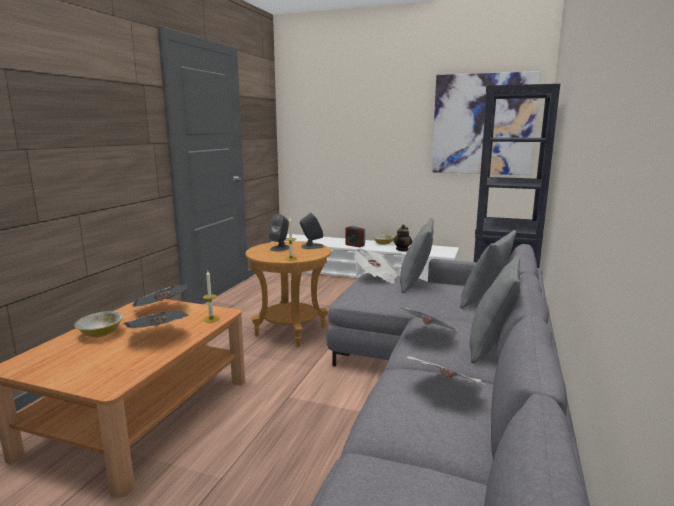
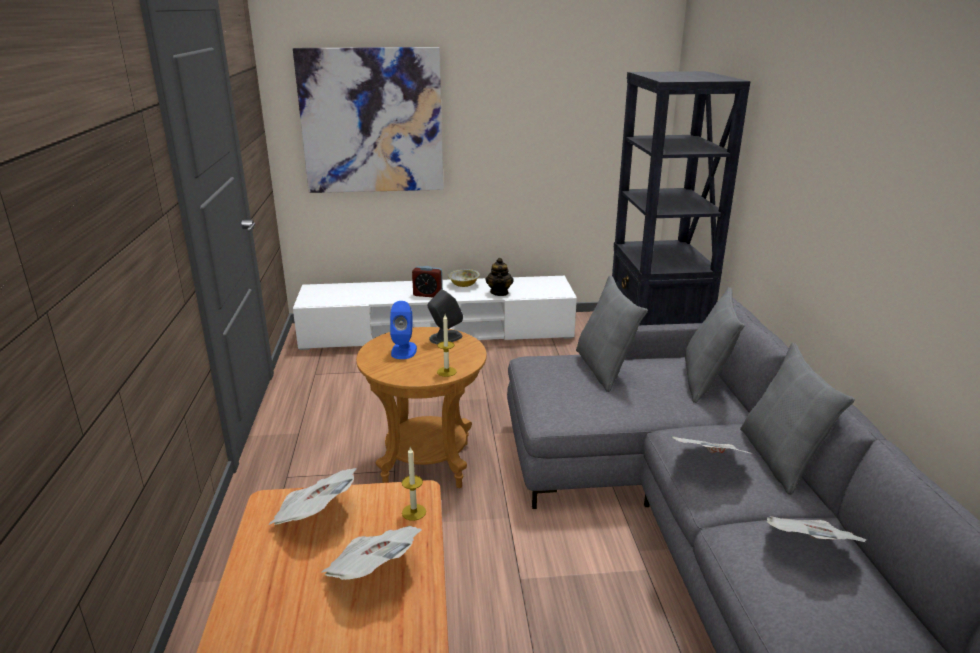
camera: 25 degrees left, 10 degrees up
(101, 333) = (275, 596): bowl -> none
(280, 248) = (404, 350): grey speaker -> blue speaker
(376, 277) = (548, 368): newspaper -> none
(483, 124) = (592, 105): picture -> picture (372, 121)

